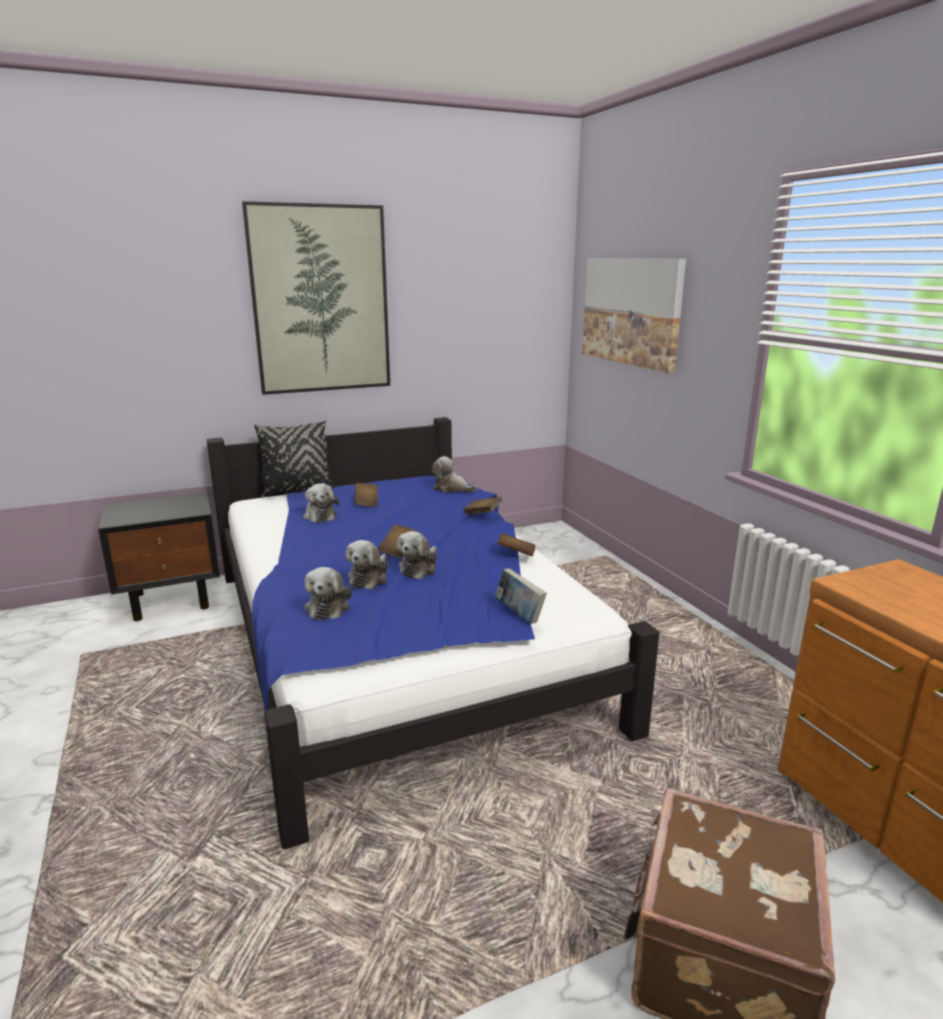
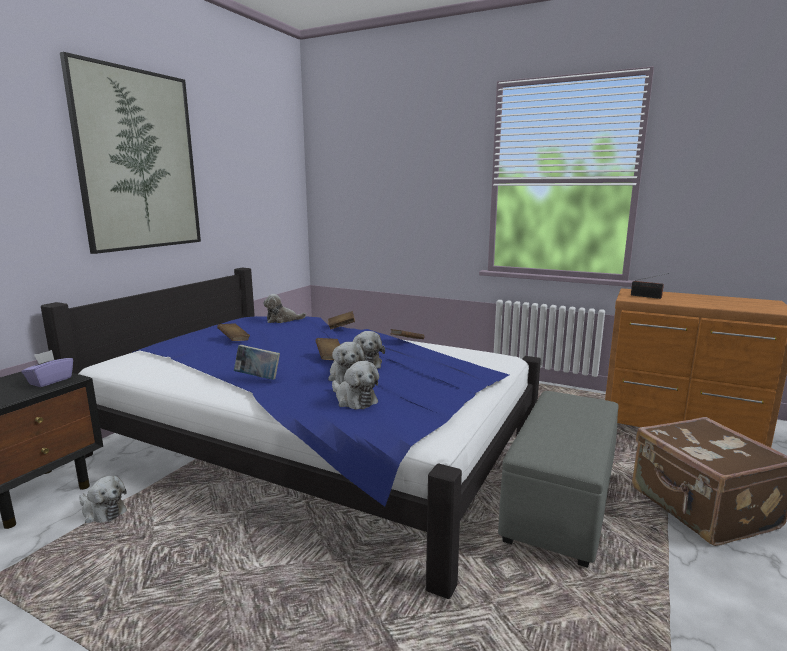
camera: 40 degrees left, 5 degrees down
(185, 509) = (50, 381): none -> purple tissue box
(297, 491) = (144, 346): black pillow -> none
(320, 515) = (210, 355): plush toy -> plush toy (102, 512)
(519, 614) = (478, 367): book -> book (258, 378)
(536, 832) = (560, 502): none -> grey ottoman
(631, 311) = (373, 177): picture -> none
(894, 589) = (647, 297): none -> radio

